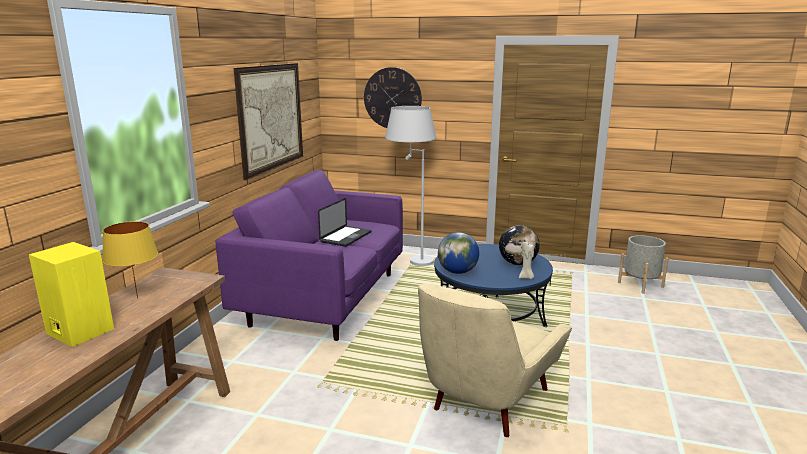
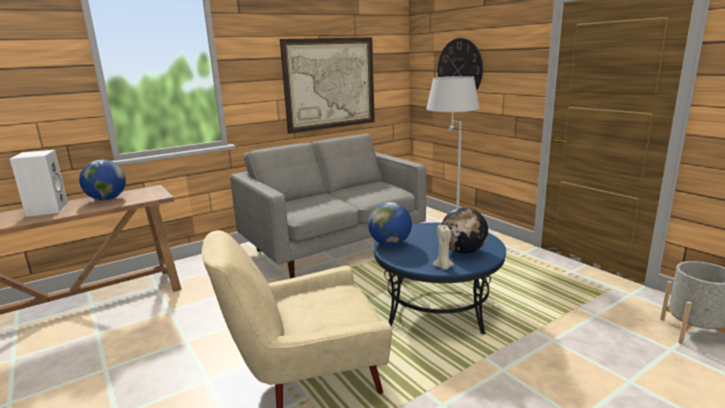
camera: 40 degrees right, 0 degrees up
(78, 331) = (47, 209): yellow speaker -> white speaker
(137, 298) = (107, 199): yellow table lamp -> globe
(325, 298) = (334, 246): purple sofa -> grey sofa
(346, 237) = (351, 194): laptop -> none

